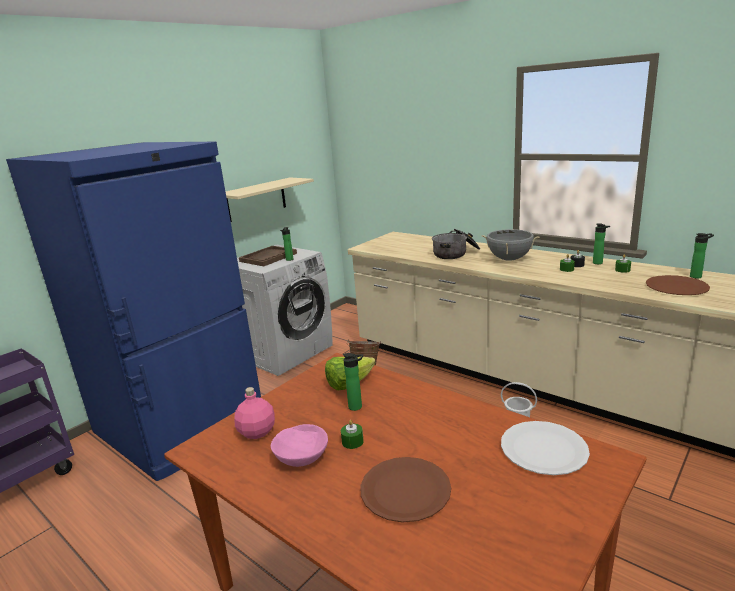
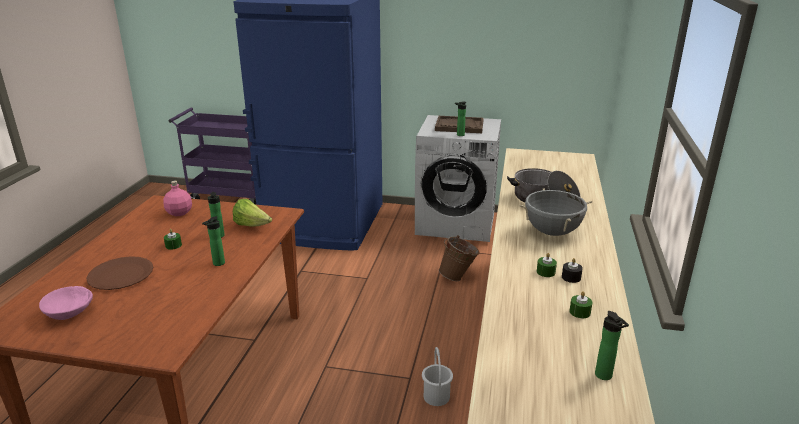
camera: 60 degrees right, 5 degrees up
(256, 199) = (490, 67): beige shelf -> none
(301, 458) = (152, 234): pink bowl -> pink bowl (69, 313)
(543, 449) = (175, 320): white plate -> none
(599, 263) = (594, 292): bottle -> bottle (217, 264)
(676, 287) = (538, 357): brown plate -> none

